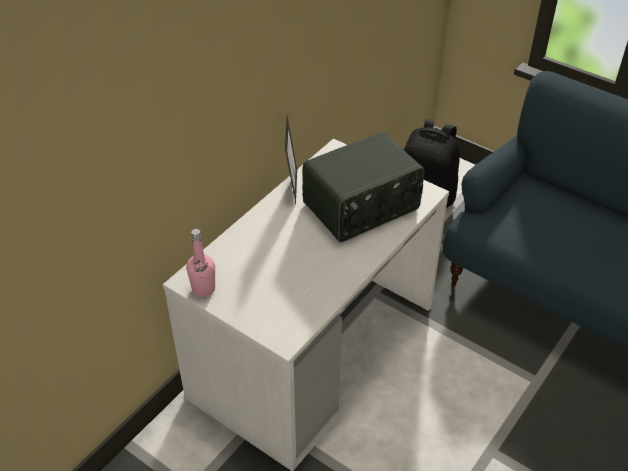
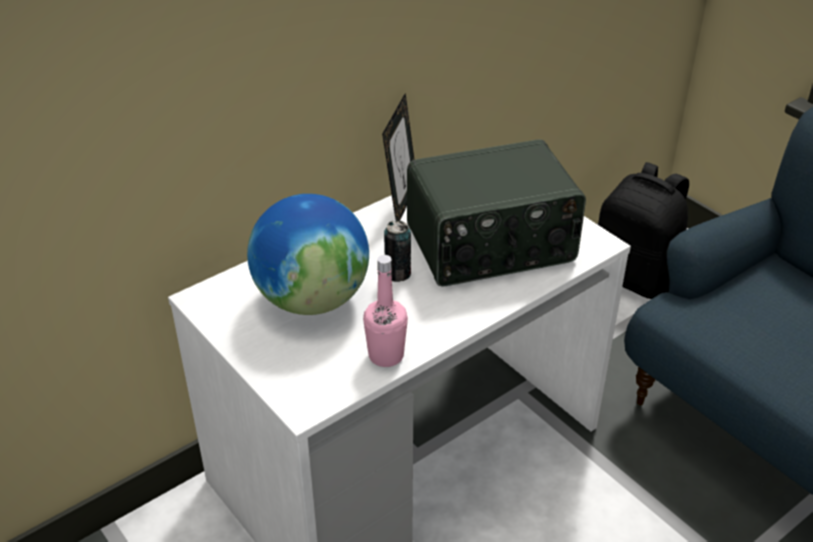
camera: 15 degrees right, 5 degrees down
(203, 289) = (220, 313): pink bottle -> pink bottle (386, 355)
(260, 267) = (312, 299): none -> globe
(309, 238) = (397, 274): none -> can

